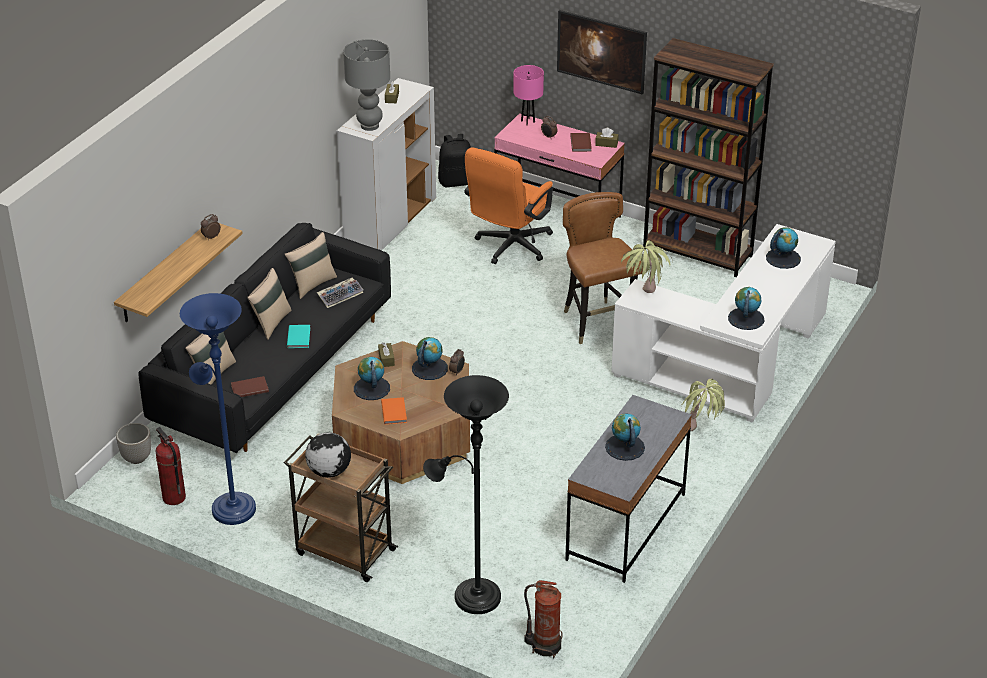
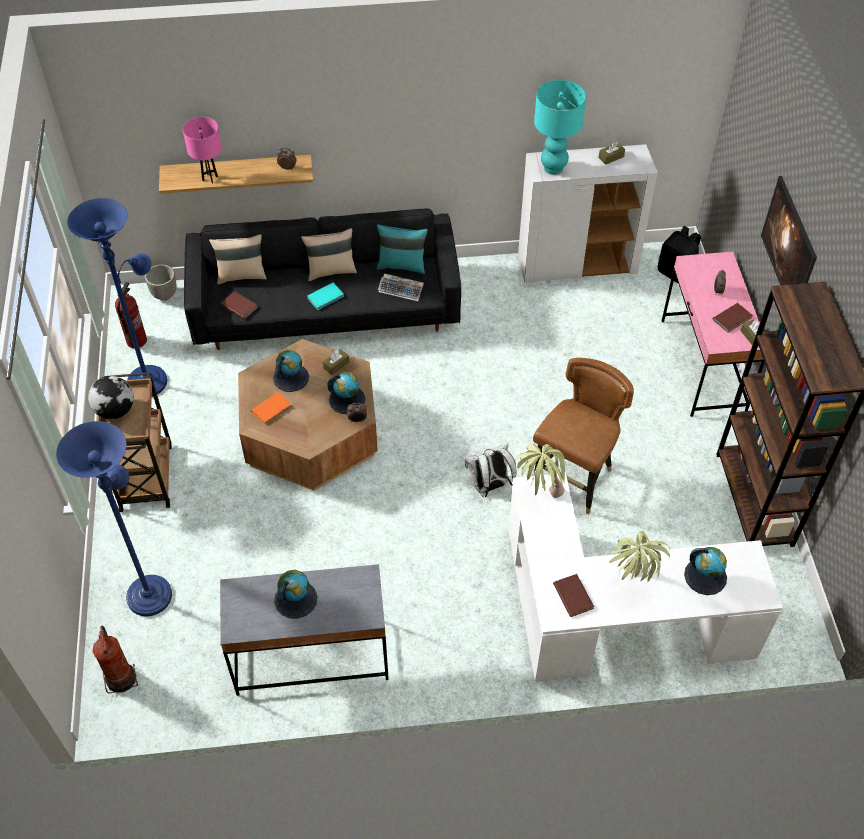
camera: 55 degrees right, 15 degrees up
(312, 284) = (402, 265): beige pillow -> turquoise pillow
(370, 126) = (553, 168): grey table lamp -> turquoise table lamp
(471, 595) = (149, 591): black floor lamp -> blue floor lamp
(509, 247) = (620, 360): orange office chair -> none
(527, 121) = (725, 264): pink table lamp -> pink table lamp (209, 178)
(559, 366) = (489, 486): none -> white backpack
(701, 436) = (481, 649): potted plant -> potted plant (630, 584)
(746, 318) = (574, 595): globe -> brown book

